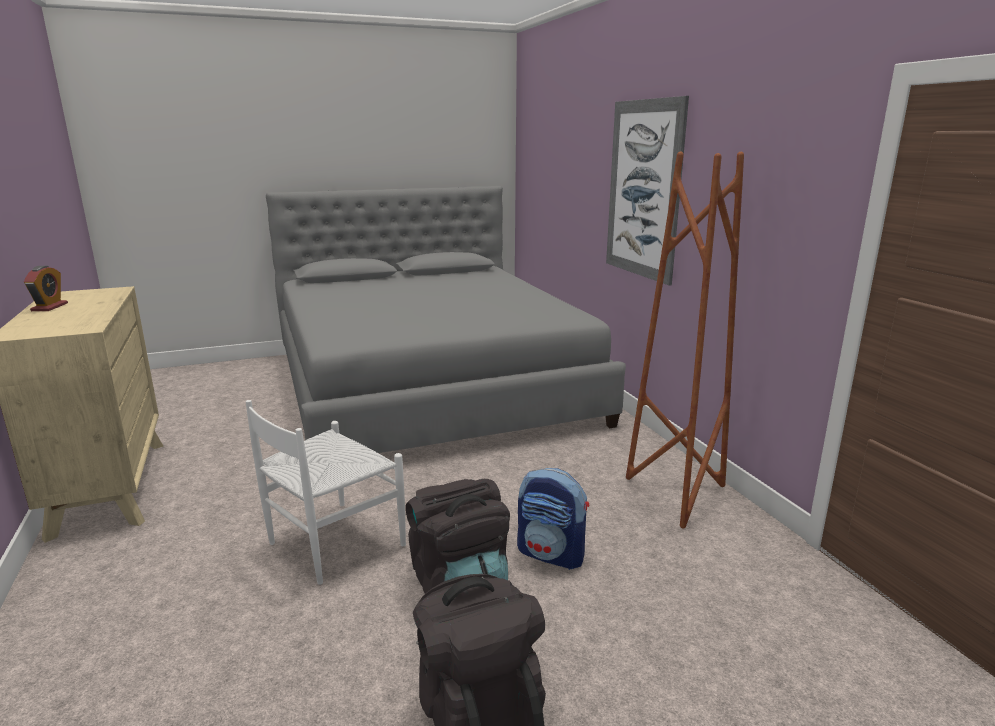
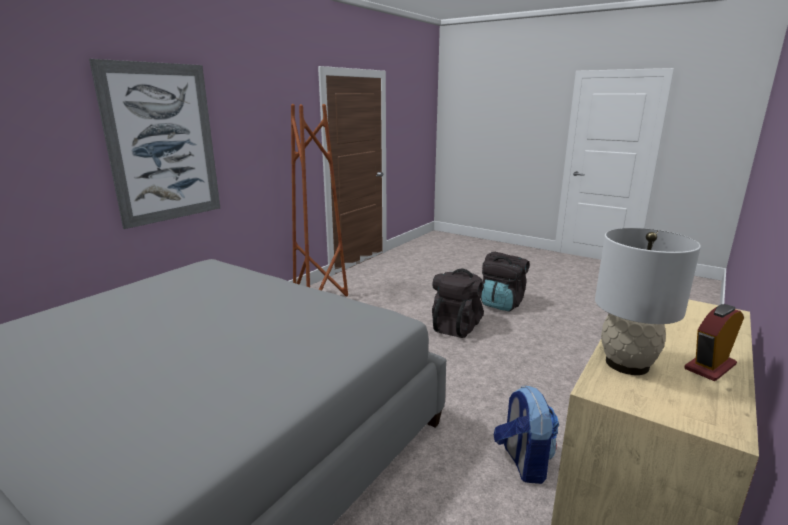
camera: 125 degrees left, 0 degrees up
(104, 297) = (627, 364): none -> white table lamp
(333, 543) = (482, 371): white chair -> none
(552, 554) = (405, 315): backpack -> backpack (523, 462)

